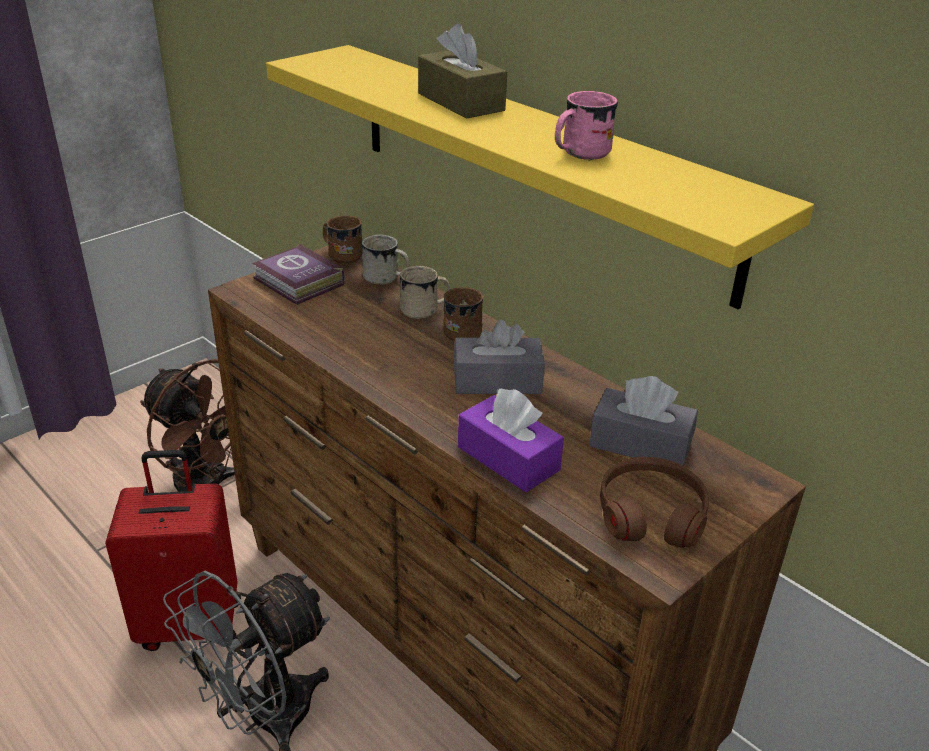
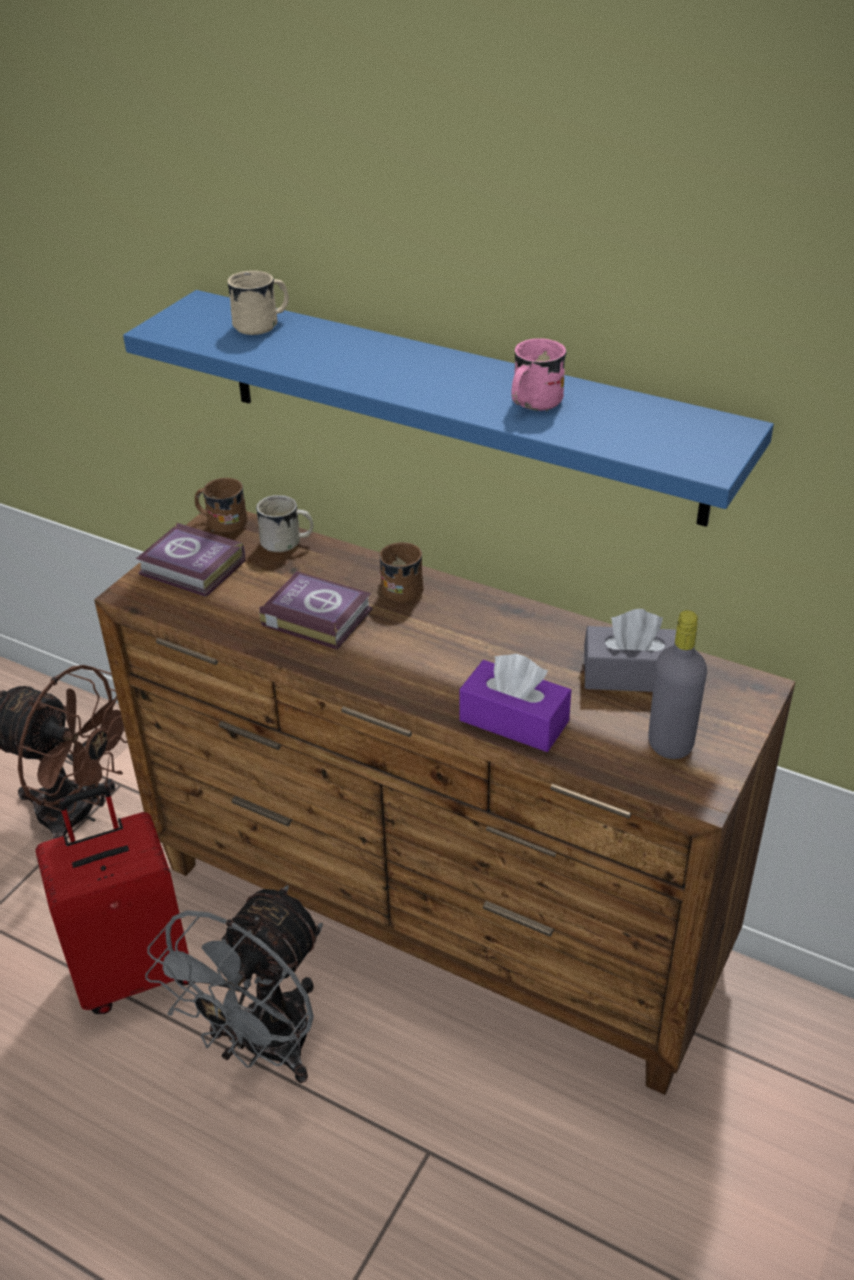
camera: 15 degrees left, 5 degrees up
(378, 337) = (316, 616): none -> book
(425, 310) = (349, 573): beige mug -> beige mug (263, 325)
(461, 102) = (374, 355): brown tissue box -> none
(497, 381) = (464, 639): grey tissue box -> none
(533, 164) = (456, 404): yellow shelf -> blue shelf
(651, 514) = (670, 744): brown headphones -> grey bottle

